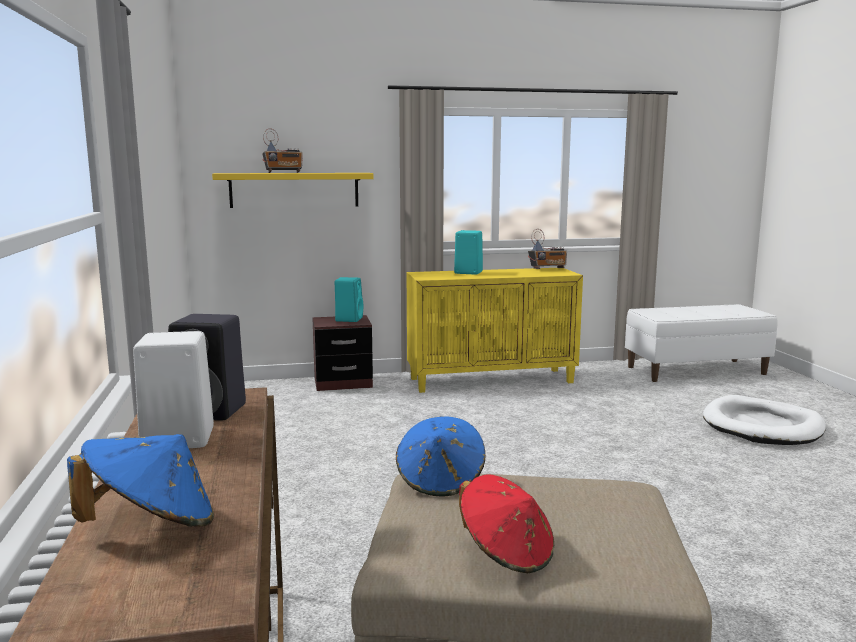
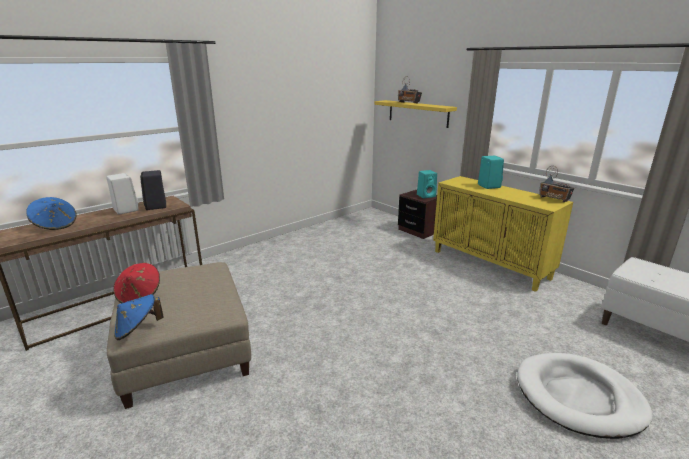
camera: 60 degrees right, 10 degrees up
(441, 481) = (204, 269): blue hat -> blue hat (138, 330)

